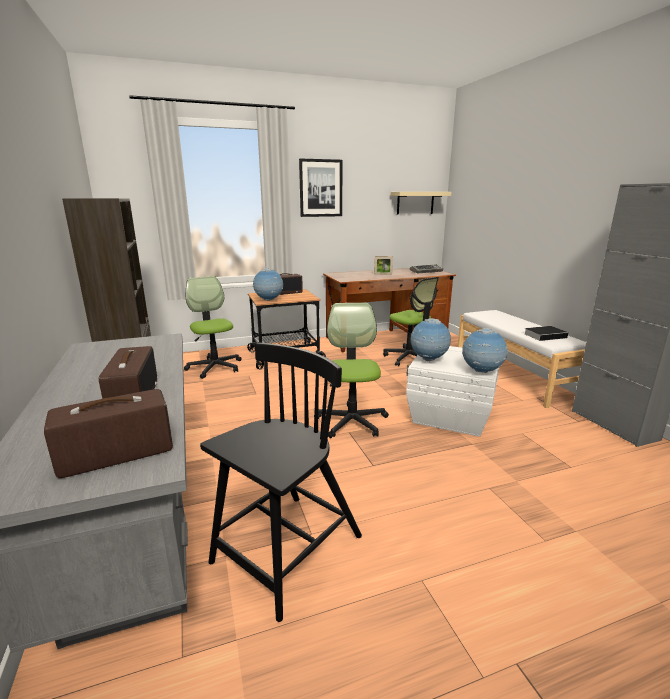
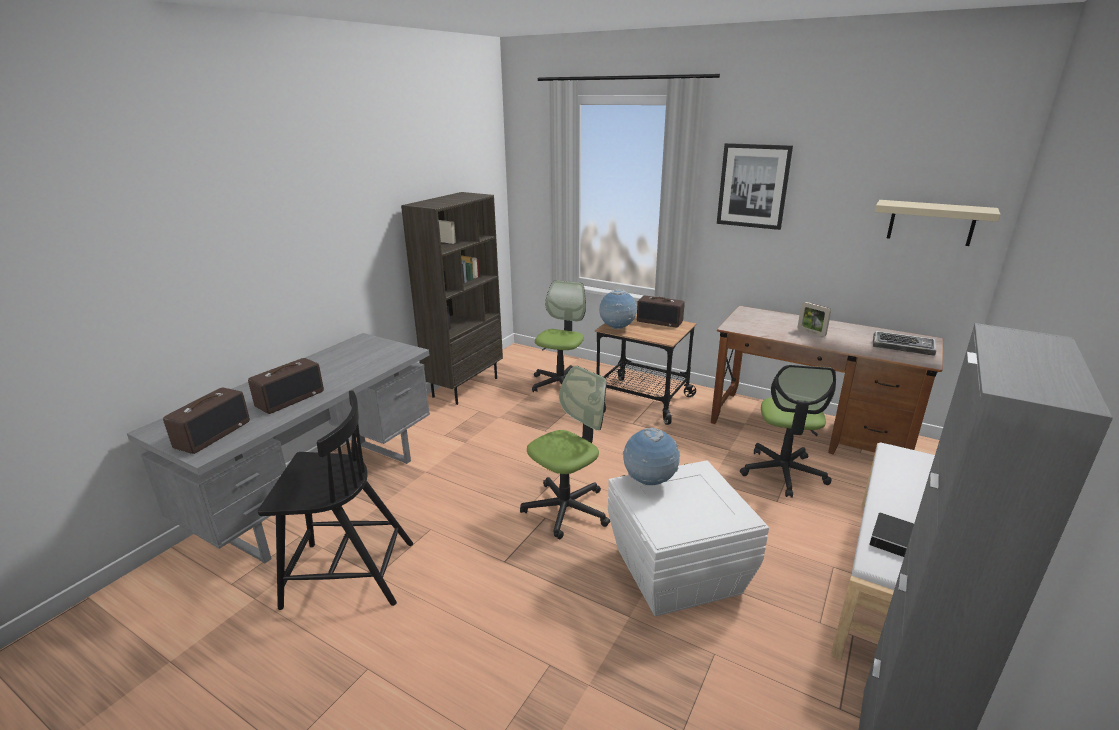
camera: 50 degrees right, 5 degrees up
(116, 455) = (213, 434): radio -> radio turned 90 degrees clockwise
(481, 372) = (666, 532): globe -> none

